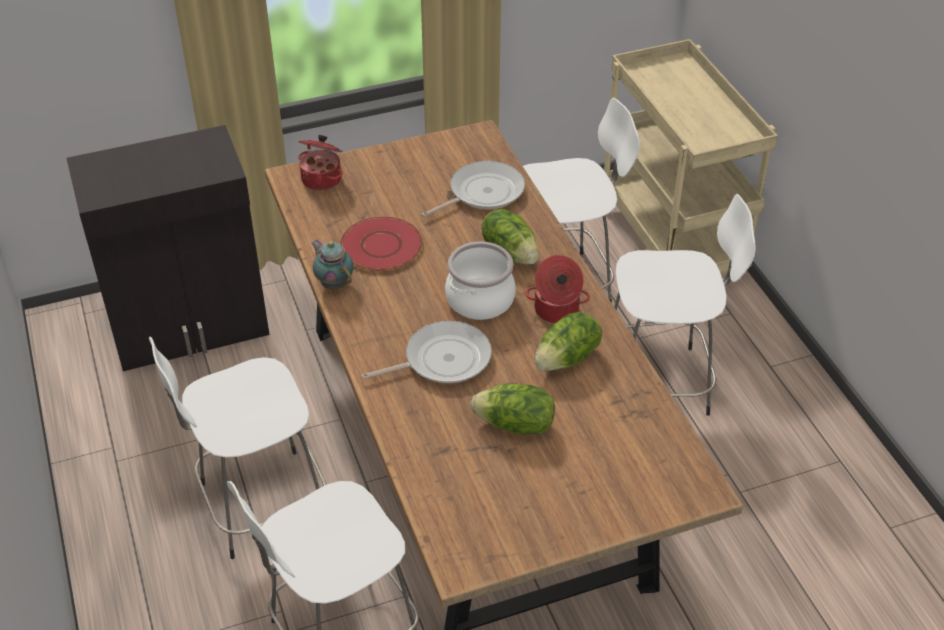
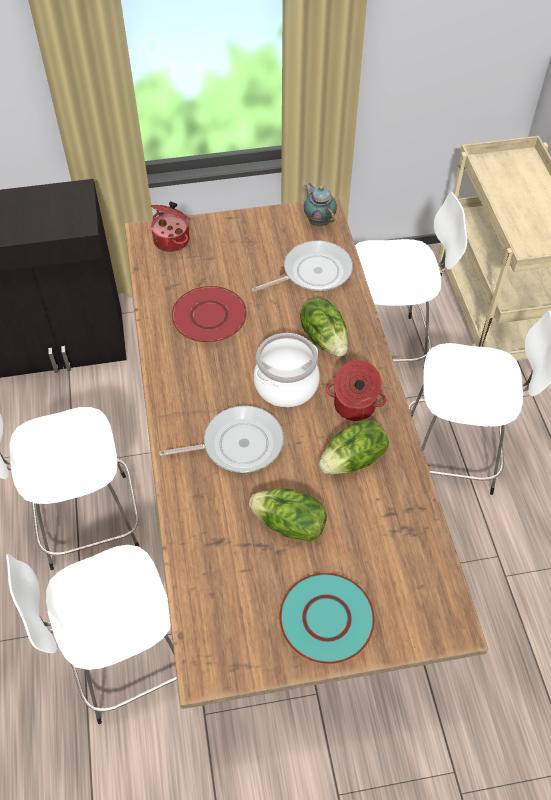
camera: 10 degrees right, 10 degrees up
(334, 283) = (158, 349): teapot -> teapot (318, 221)
(573, 502) = (326, 618): none -> turquoise plate

